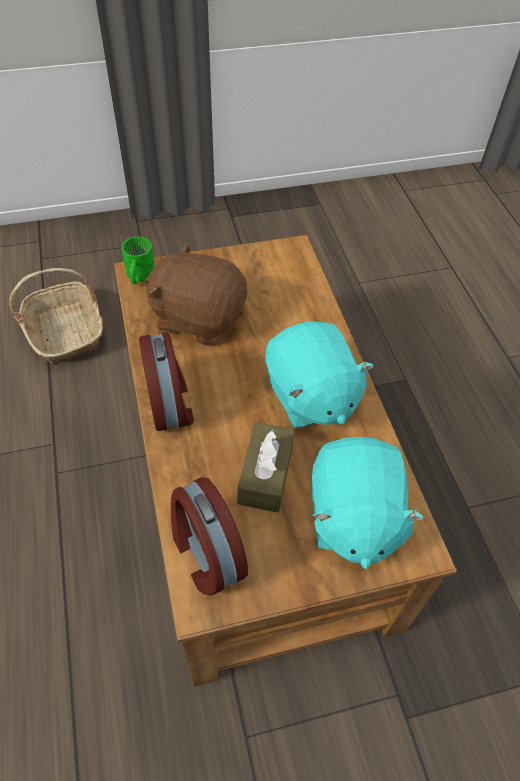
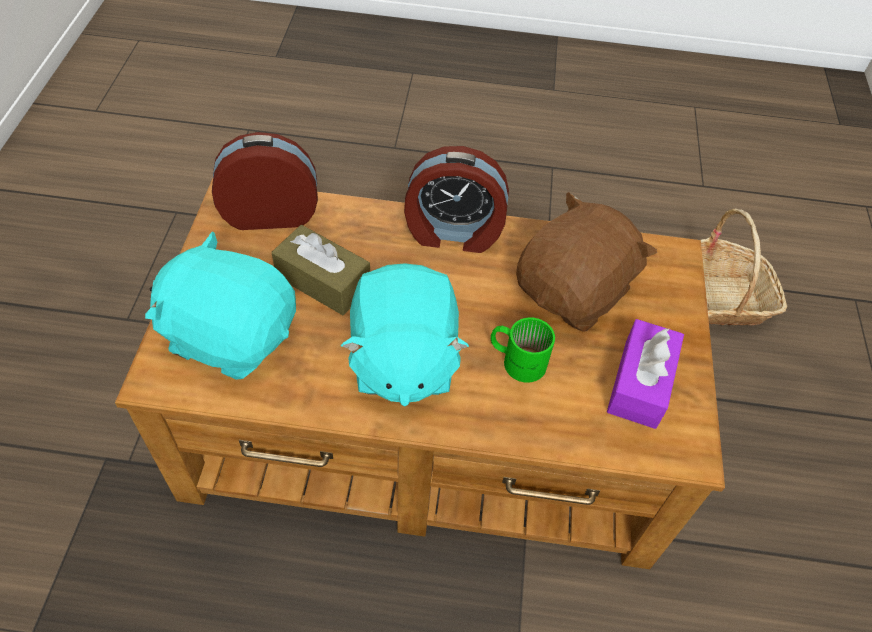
camera: 110 degrees right, 0 degrees up
(138, 276) = (667, 254): green mug -> green mug (517, 359)
(258, 274) = (640, 383): none -> purple tissue box
(310, 396) = (402, 360): turquoise plush toy -> turquoise plush toy turned 90 degrees counterclockwise

